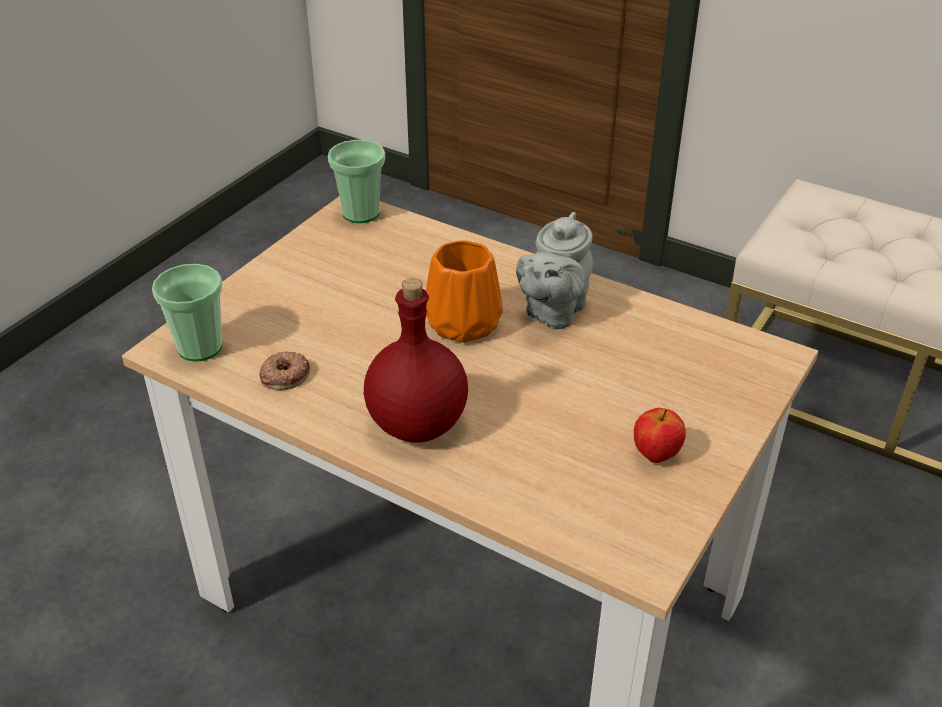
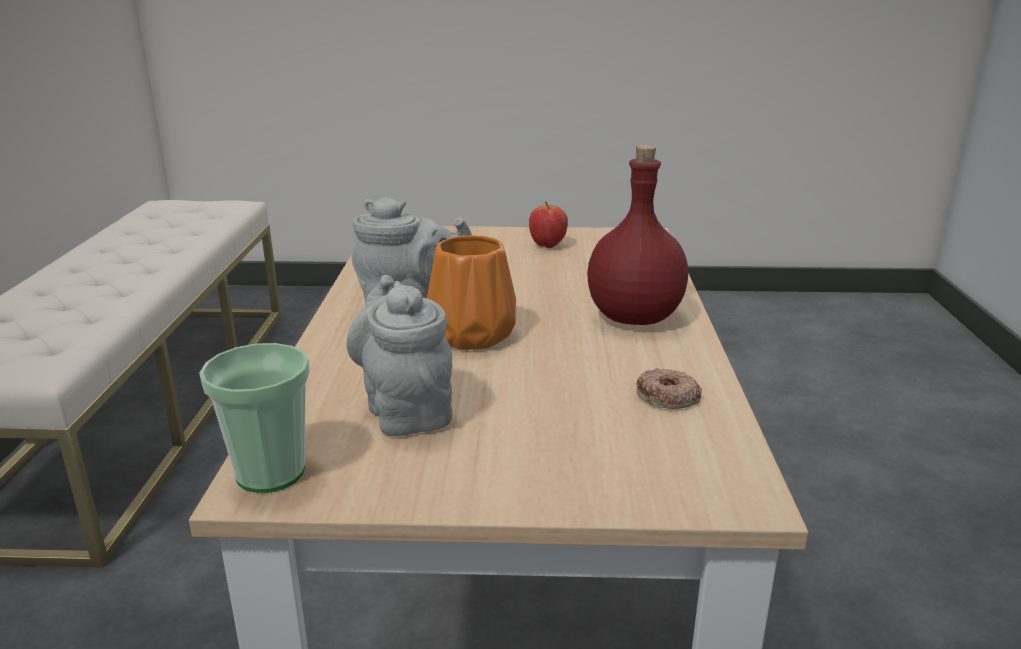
camera: 120 degrees left, 15 degrees down
(200, 347) = (707, 470): cup -> none
(380, 266) = (406, 410): none -> grey teapot

